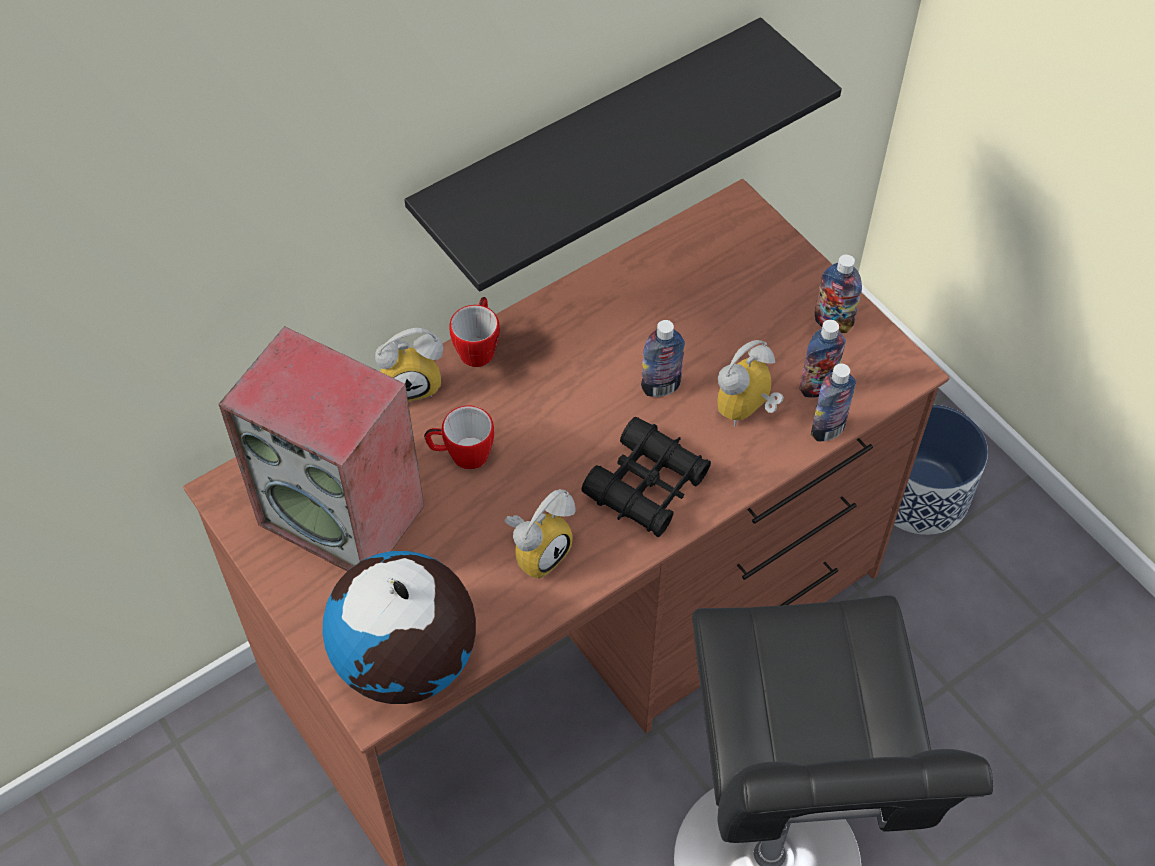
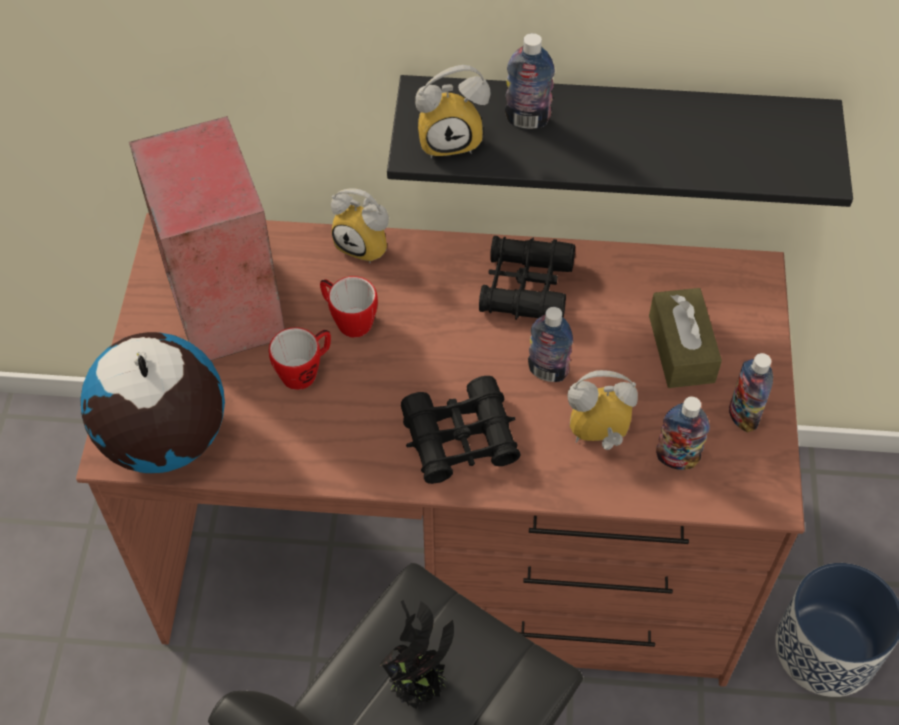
camera: 40 degrees right, 0 degrees up
(478, 347) = (440, 249): mug -> mug (305, 371)
(538, 550) = (333, 428): alarm clock -> alarm clock (451, 138)
(579, 332) = (525, 287): none -> black binoculars
(741, 301) = (681, 348): none -> brown tissue box
(796, 693) = (419, 685): none -> potted plant
(827, 429) = (650, 498): bottle -> bottle (527, 120)

